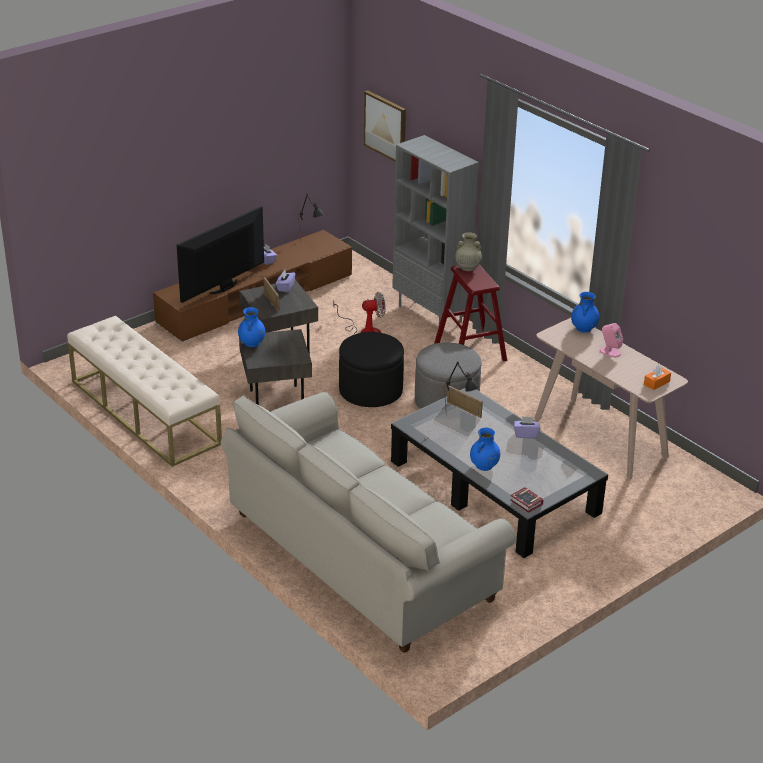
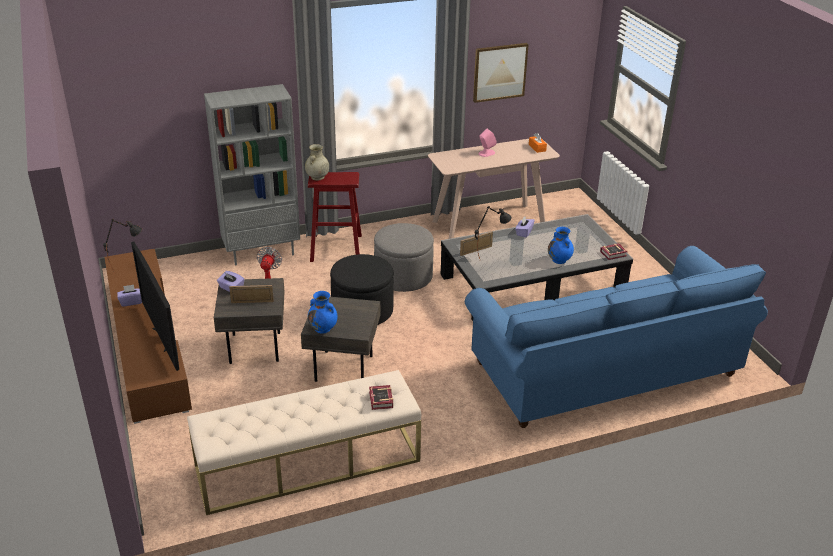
camera: 70 degrees left, 0 degrees up
(168, 392) = (380, 401): none -> book
(362, 557) = (604, 370): beige sofa -> blue sofa
(385, 127) = (138, 114): picture -> picture (499, 72)
(583, 329) = (448, 154): blue vase -> none

